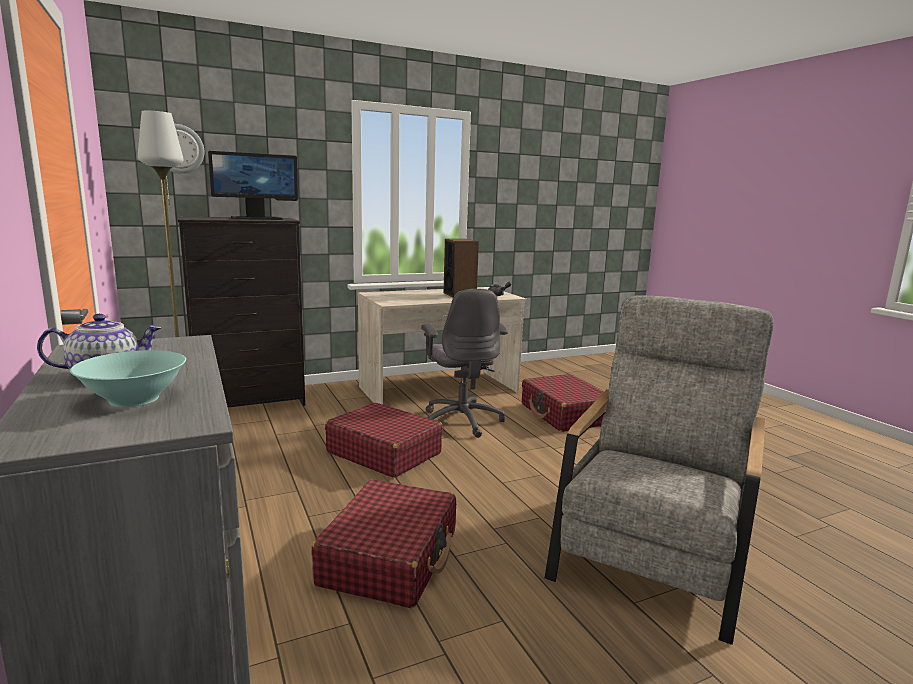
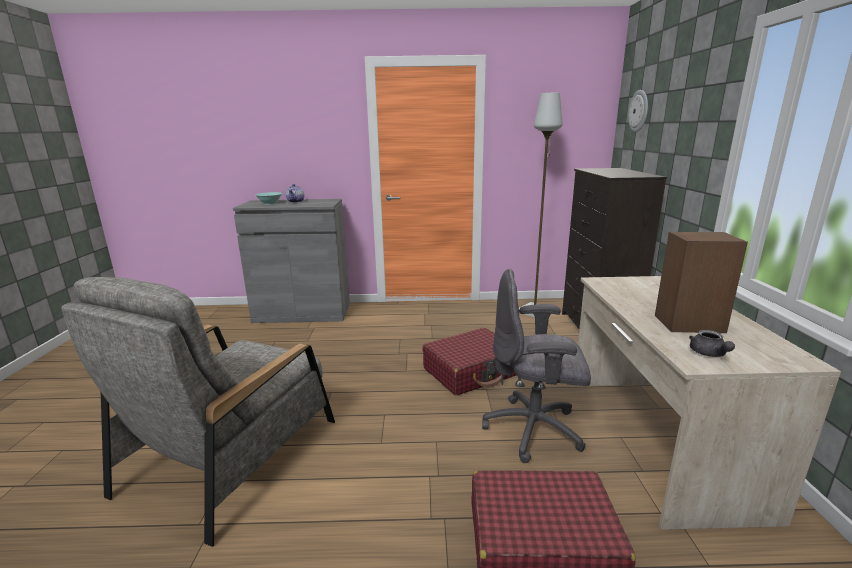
camera: 115 degrees right, 5 degrees up
(257, 218) = (615, 173): monitor -> none
(390, 557) = (339, 355): red suitcase -> none
(654, 549) = (232, 455): grey armchair -> grey armchair turned 60 degrees clockwise

